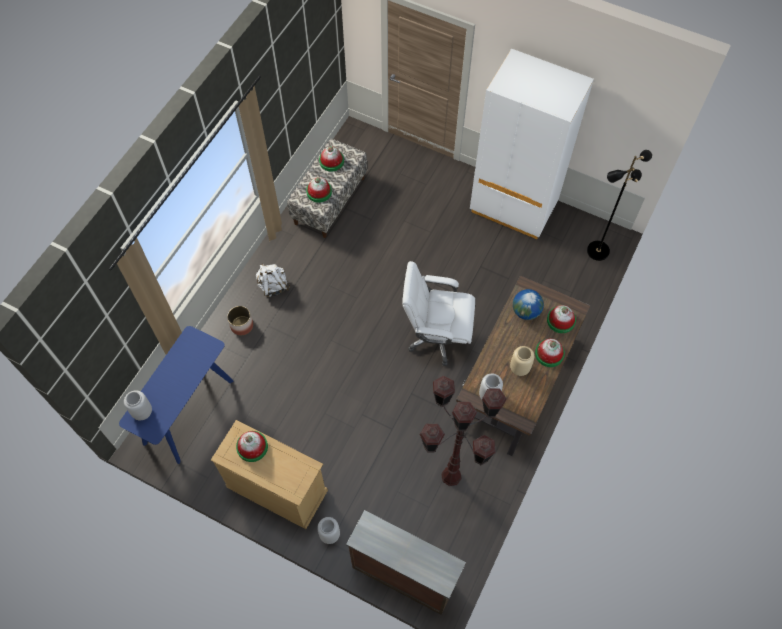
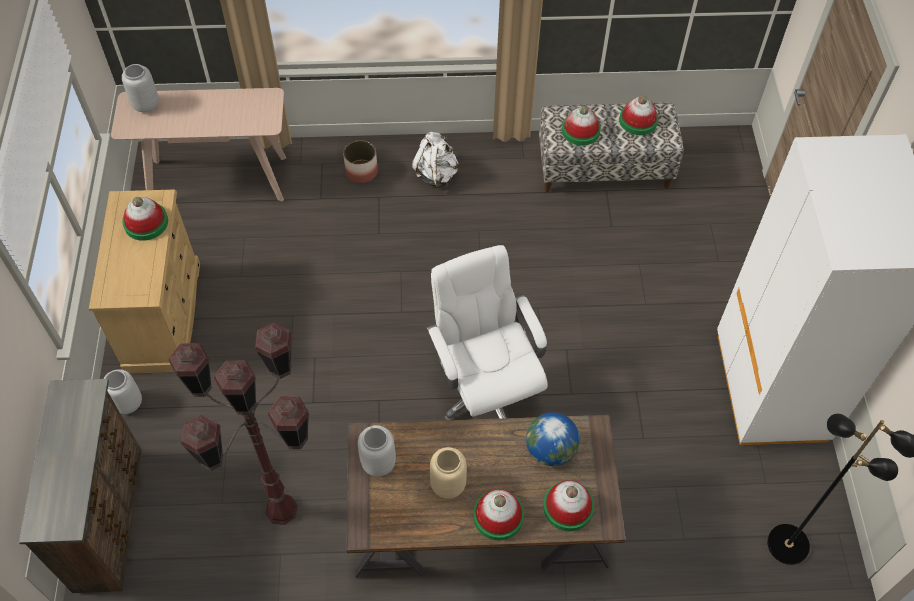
camera: 60 degrees right, 5 degrees down
(188, 411) = (218, 179): blue console table -> beige console table

